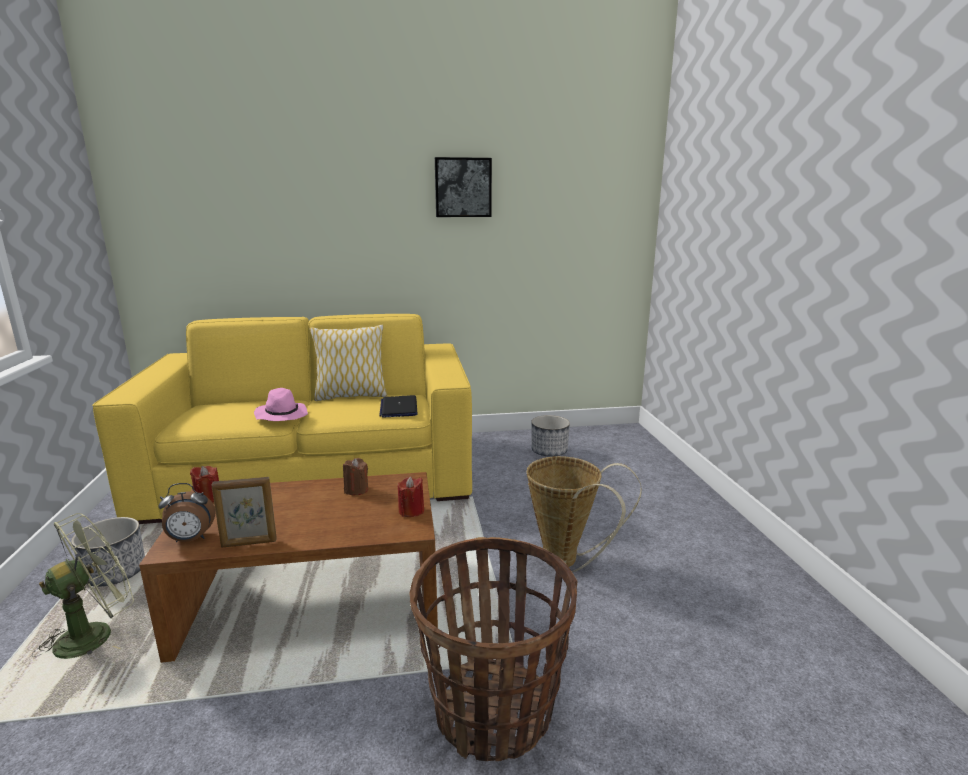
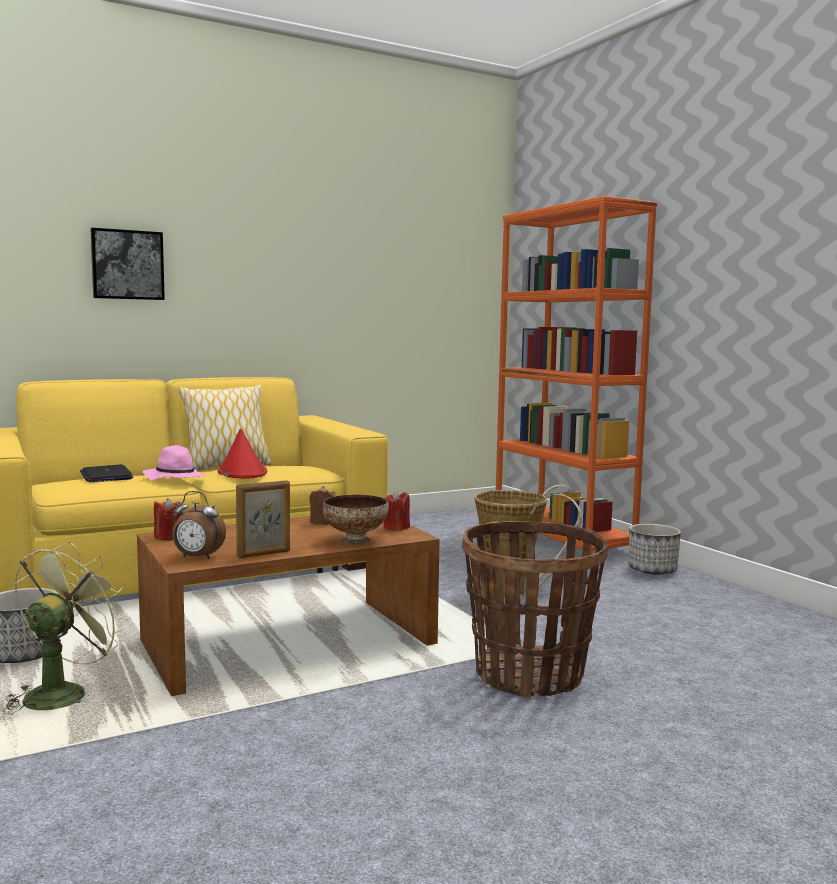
camera: 20 degrees left, 10 degrees down
(190, 539) = (197, 557): alarm clock -> alarm clock turned 45 degrees clockwise
(342, 411) = (242, 473): none -> red hat
(353, 529) = (355, 540): none -> bowl
(399, 408) = (300, 468): laptop -> laptop (106, 475)
(463, 187) = (326, 245): picture -> picture (127, 265)
(549, 451) = (432, 529): planter -> planter (652, 570)
(666, 480) = (562, 538): none -> orange bookcase

